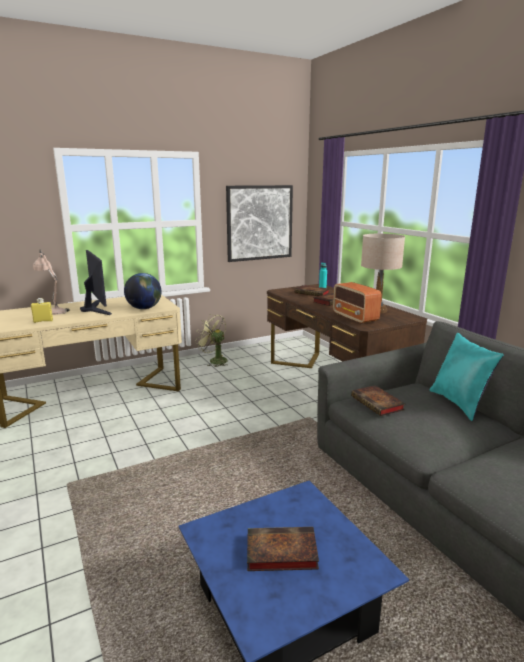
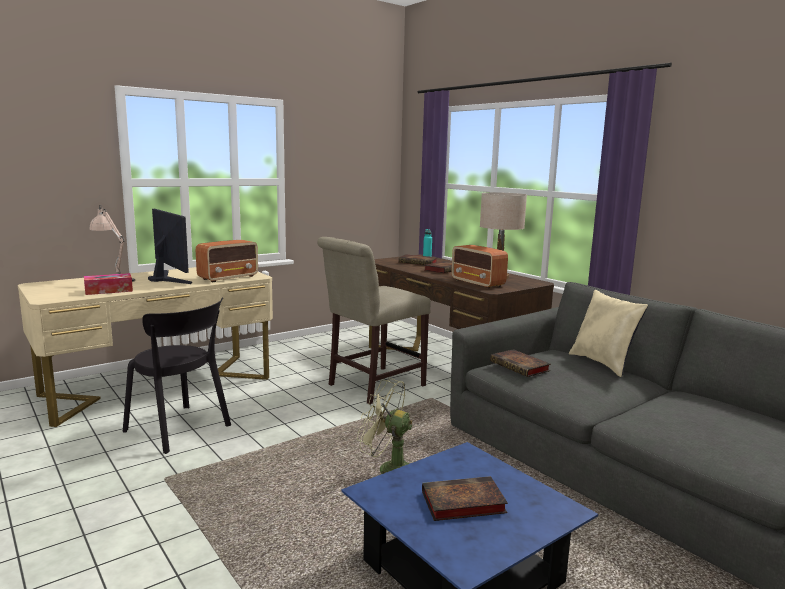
camera: 10 degrees left, 5 degrees down
(43, 321) = (109, 290): yellow bottle -> tissue box
(95, 436) = (180, 430): none -> black chair
(144, 308) = (229, 277): globe -> radio
(214, 360) = (300, 347): green fan -> green fan (388, 470)
(259, 223) = (349, 185): picture -> none
(262, 402) = (372, 386): none -> beige chair
(460, 404) = (603, 364): turquoise pillow -> beige pillow

